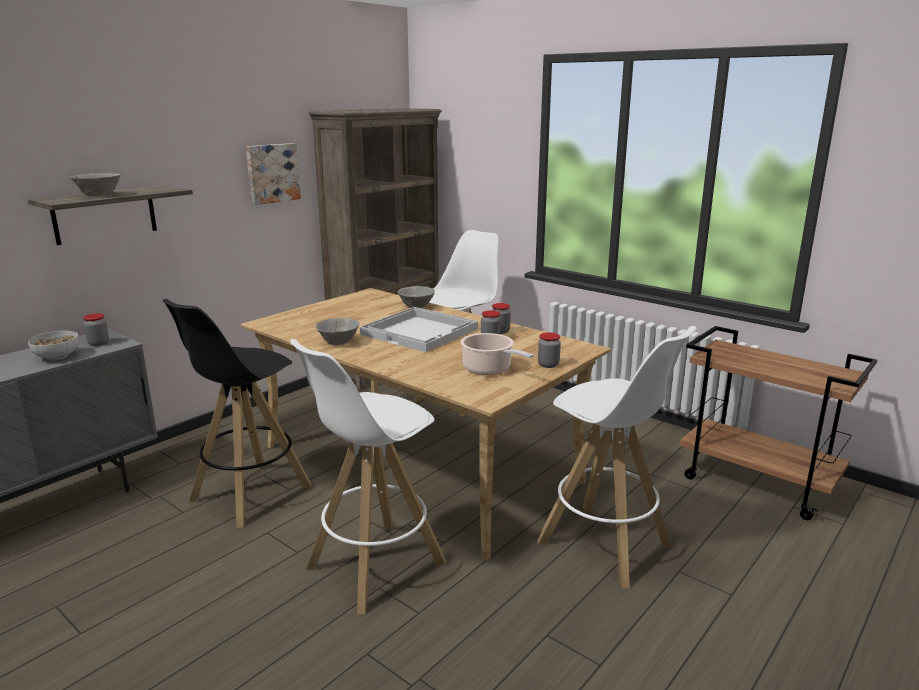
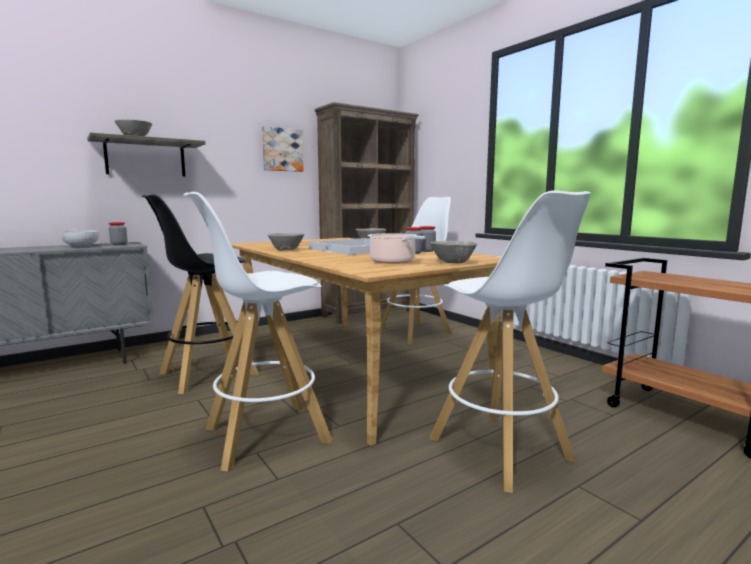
camera: 15 degrees right, 10 degrees down
(548, 365) = (452, 262): jar -> grey bowl

